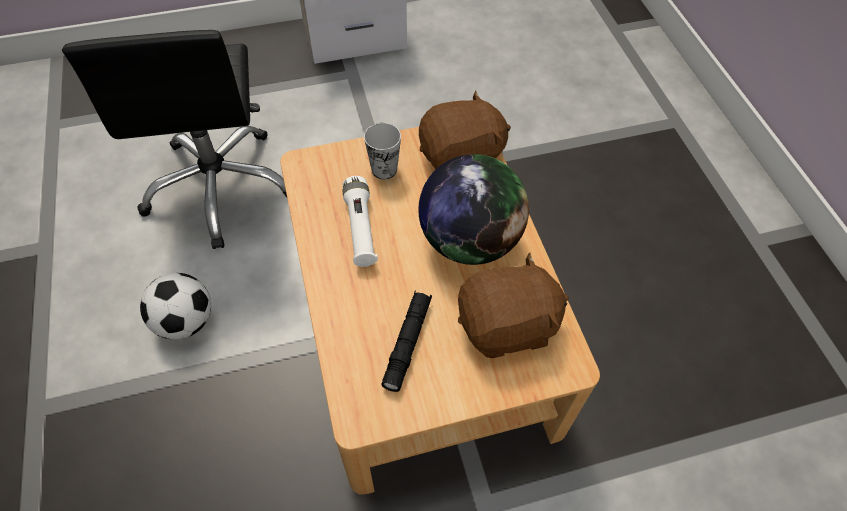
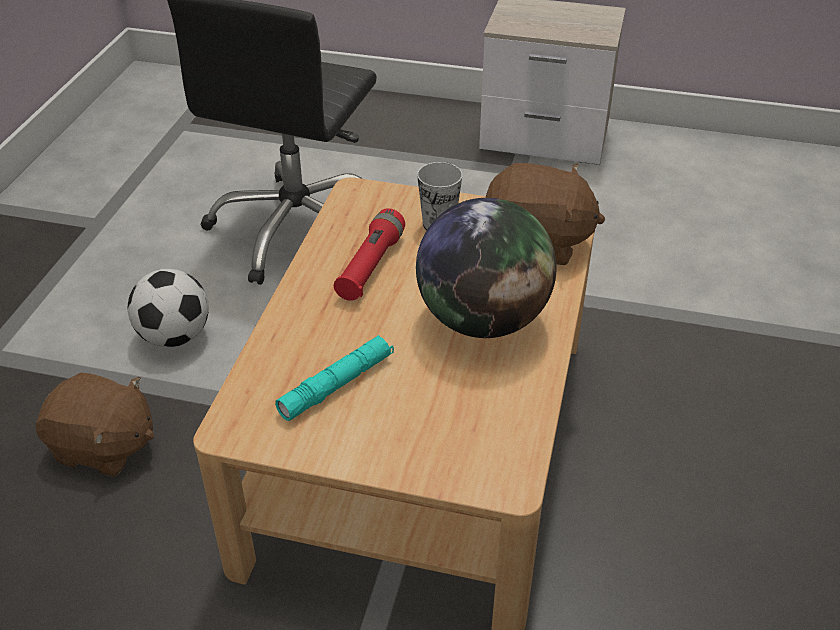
camera: 30 degrees right, 15 degrees down
(360, 228) = (370, 266): white flashlight -> red flashlight
(407, 343) = (337, 385): black flashlight -> turquoise flashlight
(507, 326) = (462, 414): brown plush toy -> brown plush toy (104, 447)

